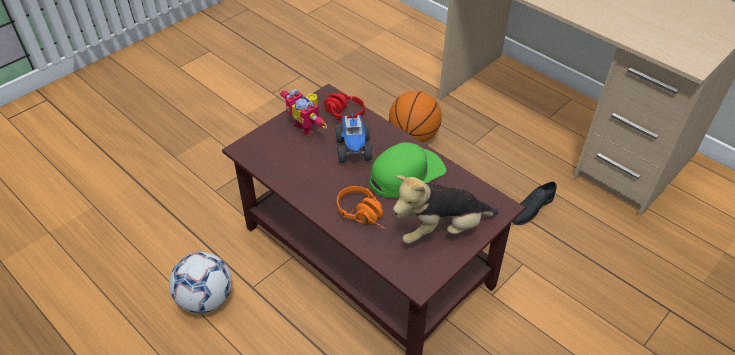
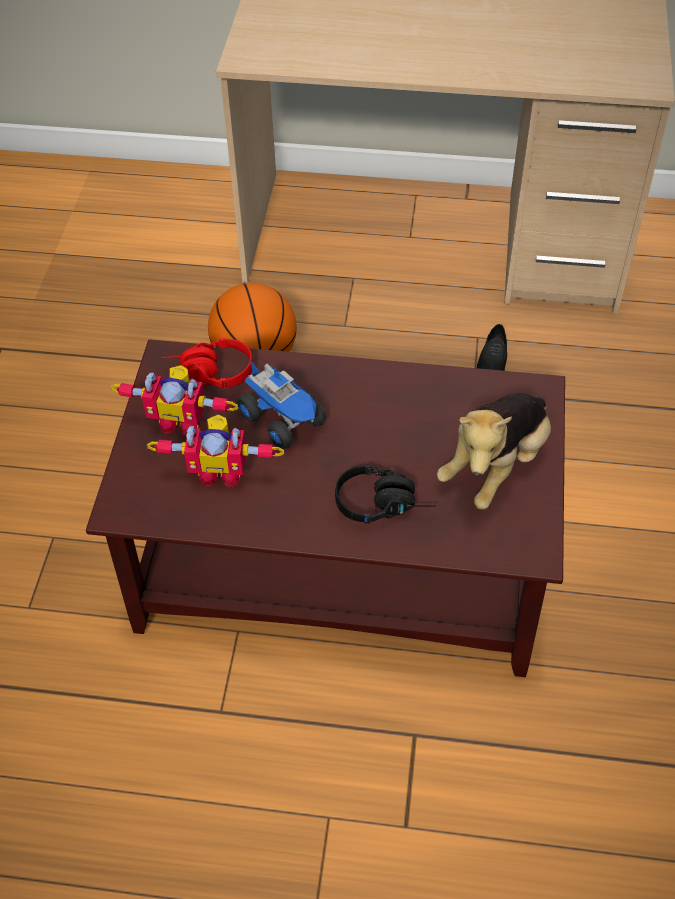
camera: 35 degrees left, 5 degrees up
(206, 299) = (168, 773): football -> none
(302, 157) = (220, 471): none -> toy robot
(364, 215) = (384, 504): orange headphones -> black headphones
(406, 174) = (385, 415): green cap -> none

